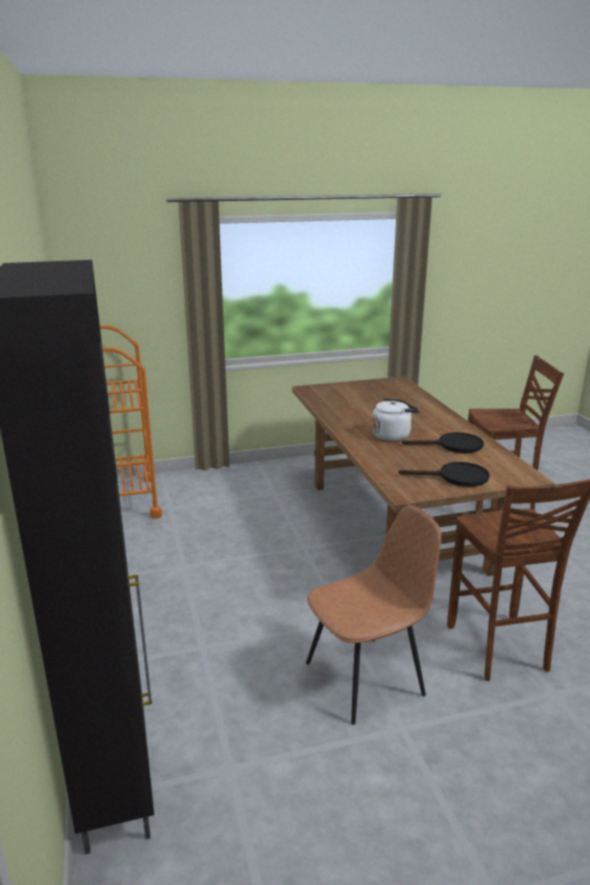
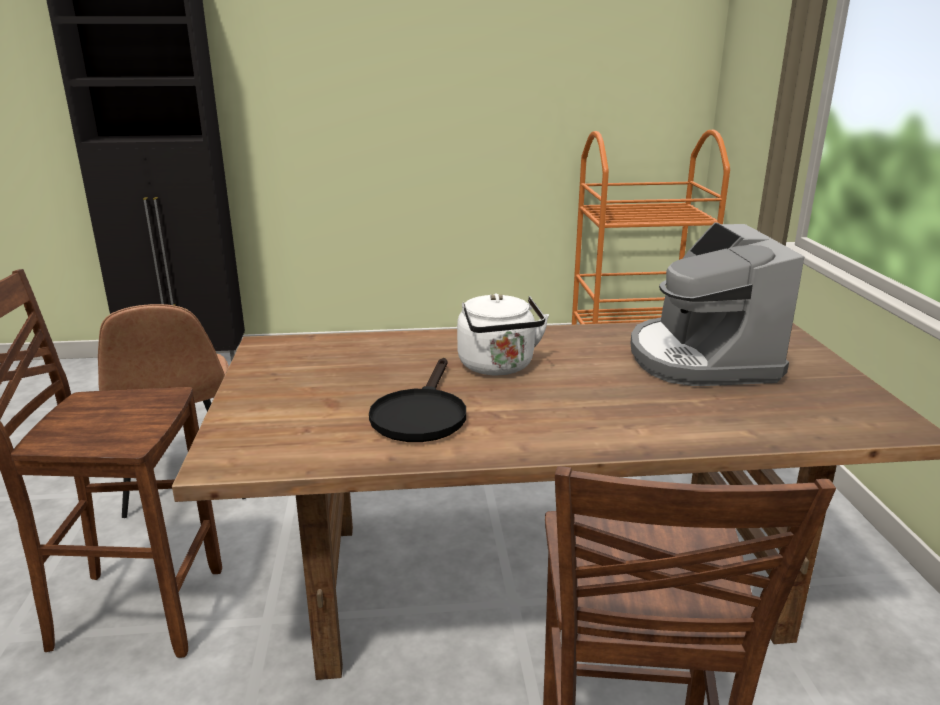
camera: 100 degrees right, 0 degrees up
(356, 401) = (700, 358): none -> coffee machine
(456, 477) = (283, 389): black frying pan -> none

